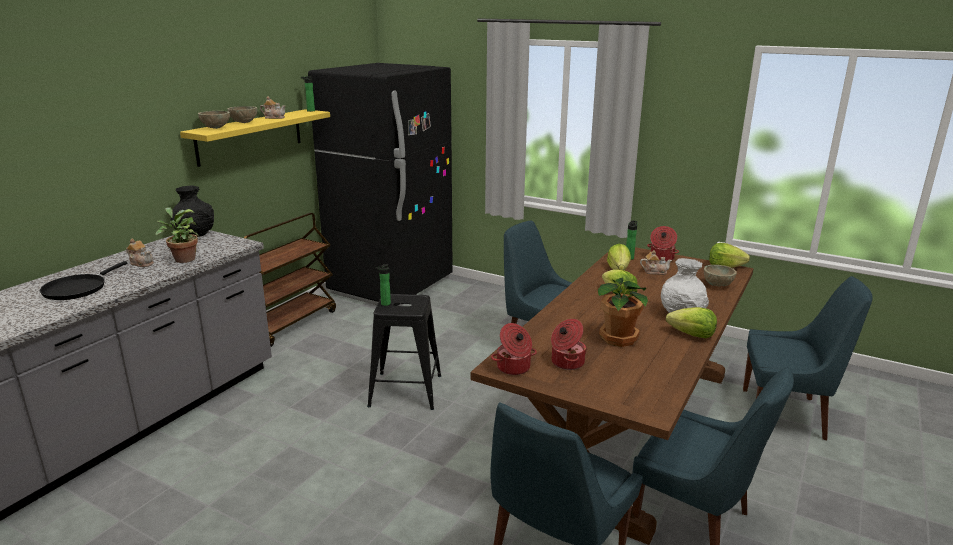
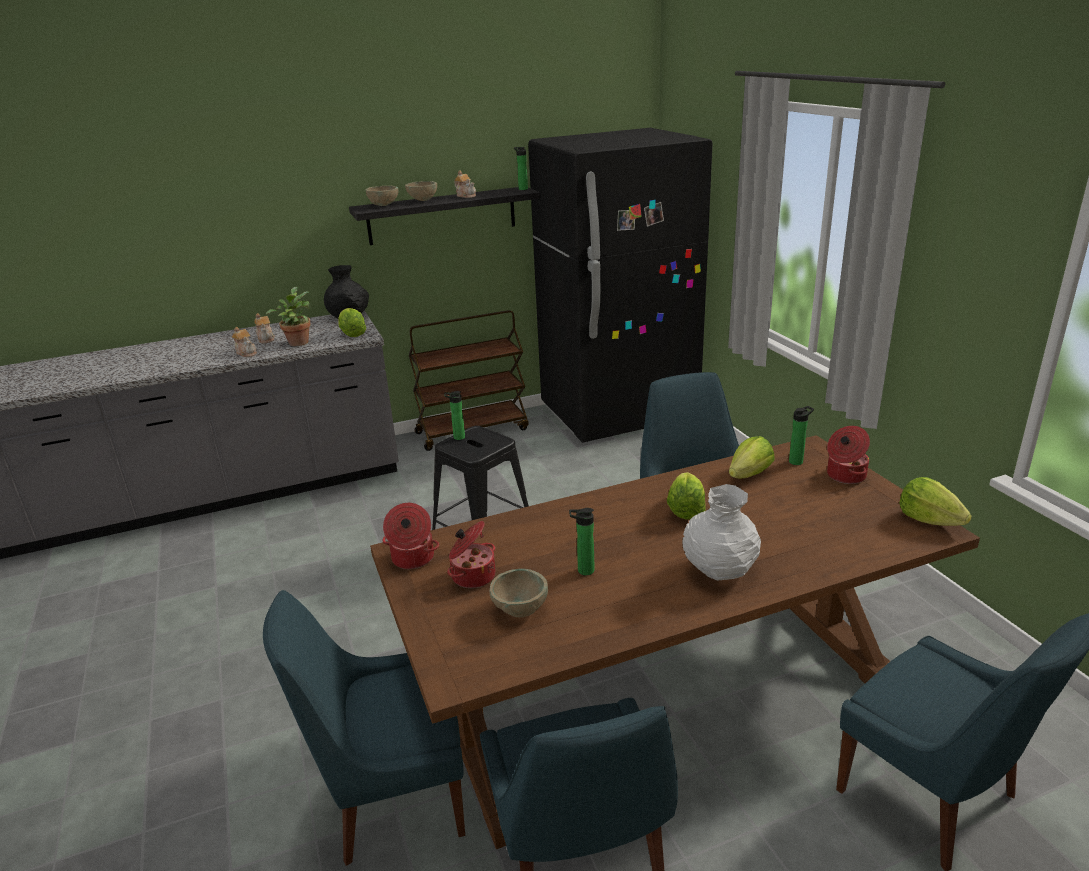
camera: 40 degrees right, 5 degrees up
(78, 289) = (192, 353): black frying pan -> none
(250, 136) = (442, 215): yellow shelf -> black shelf
(620, 338) = (583, 571): potted plant -> bottle
(654, 272) = (797, 493): teapot -> teapot (246, 353)
(692, 335) = (682, 604): lettuce -> lettuce (352, 334)
(718, 285) = (860, 545): beige bowl -> beige bowl (520, 610)

